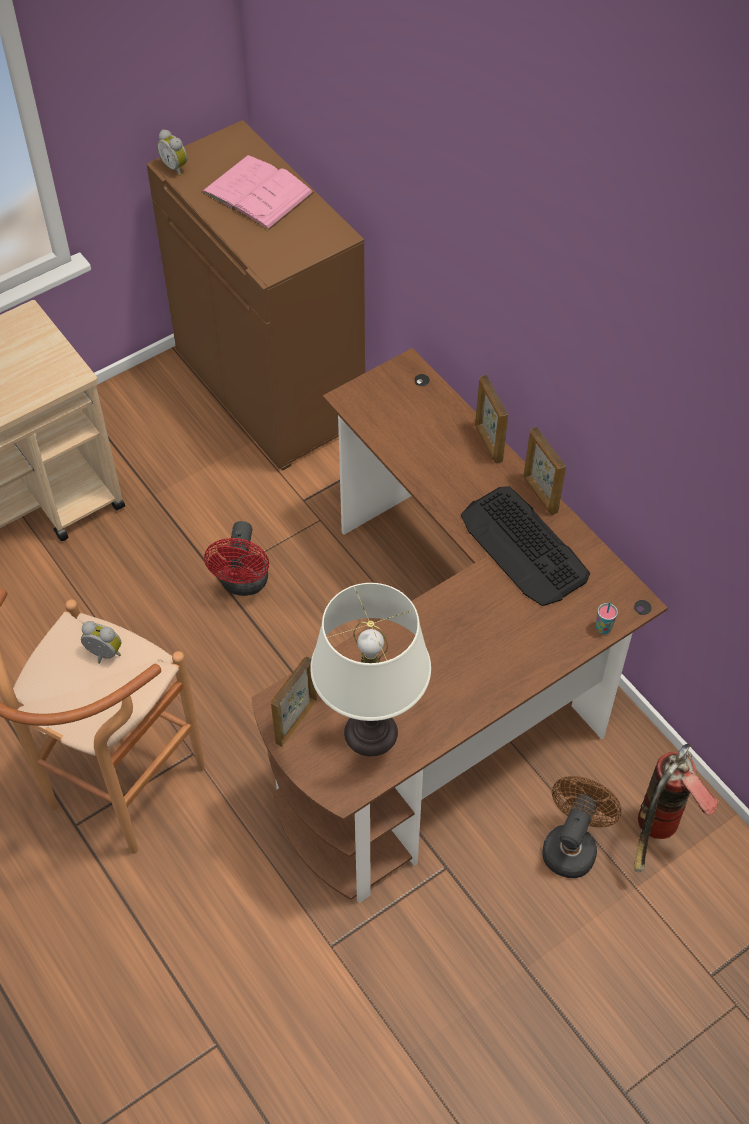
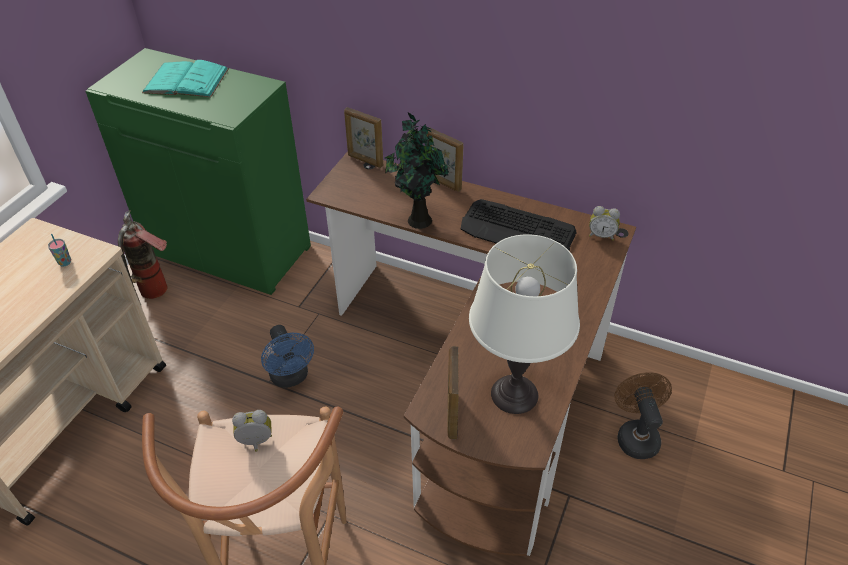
camera: 30 degrees left, 10 degrees down
(176, 167) = (111, 85): alarm clock -> alarm clock (601, 235)
(243, 584) = (291, 378): red fan -> blue fan
(257, 192) = (186, 80): pink book -> turquoise book
(271, 387) = (230, 249): brown cabinet -> green cabinet
(423, 479) = (417, 219): none -> potted plant
(540, 494) = (501, 198): picture frame -> picture frame (365, 161)
(603, 628) = (610, 255): cup -> cup (65, 262)
(656, 836) = (679, 402): fire extinguisher -> fire extinguisher (154, 297)

